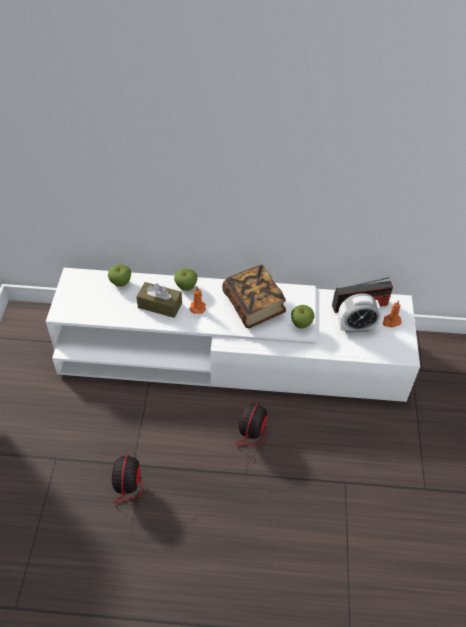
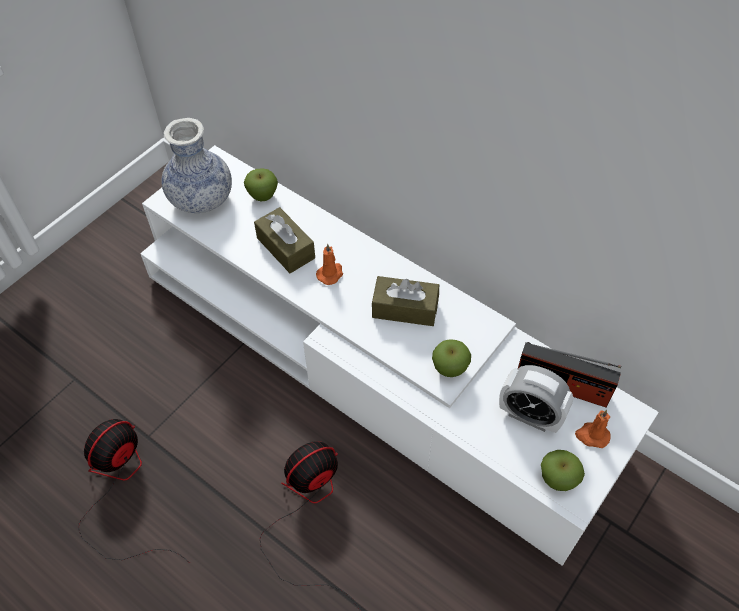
camera: 35 degrees right, 5 degrees up
(83, 302) = (201, 199): none -> vase
(186, 287) = (337, 239): apple -> apple (557, 479)
(253, 305) = (405, 309): book -> brown tissue box

